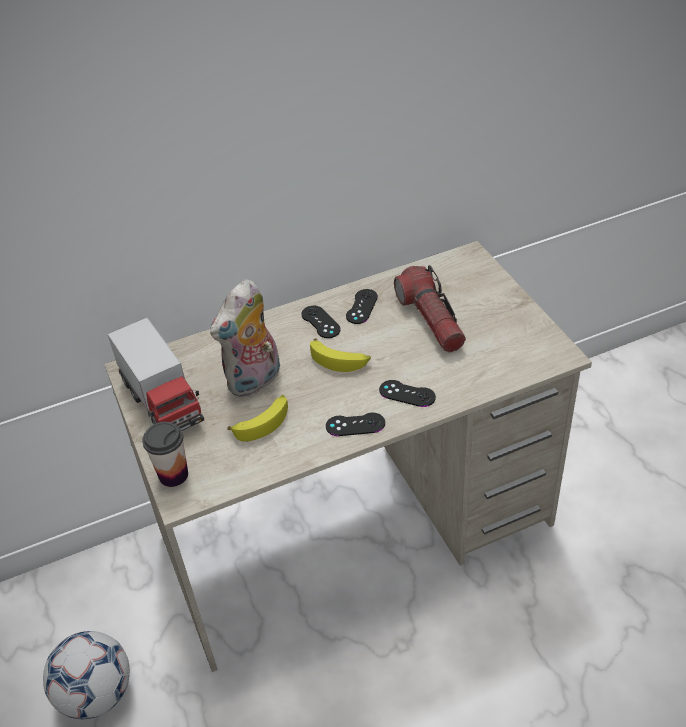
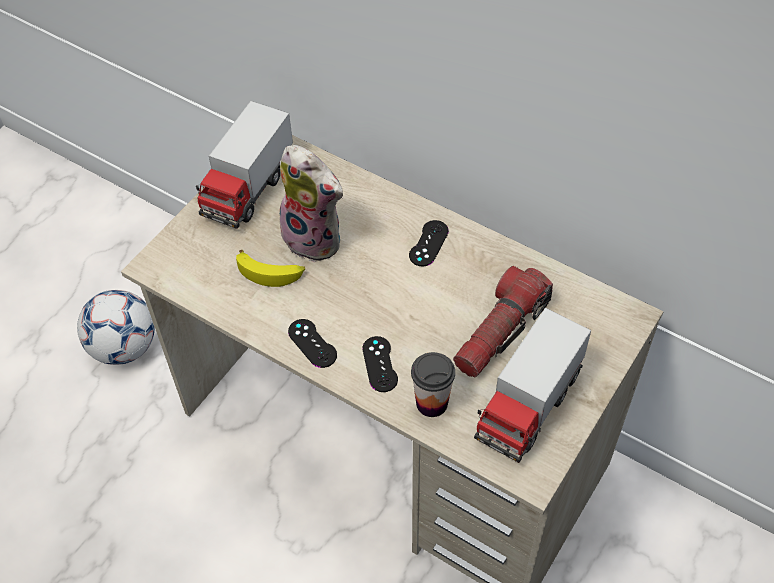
camera: 55 degrees right, 10 degrees up
(173, 475) = (174, 245): cup -> cup (432, 403)
(255, 381) = (316, 238): plush toy -> plush toy turned 150 degrees counterclockwise
(340, 360) = (387, 286): banana -> none
(361, 306) = (475, 264): black game controller -> none
(503, 332) = (528, 406): none -> toy truck

